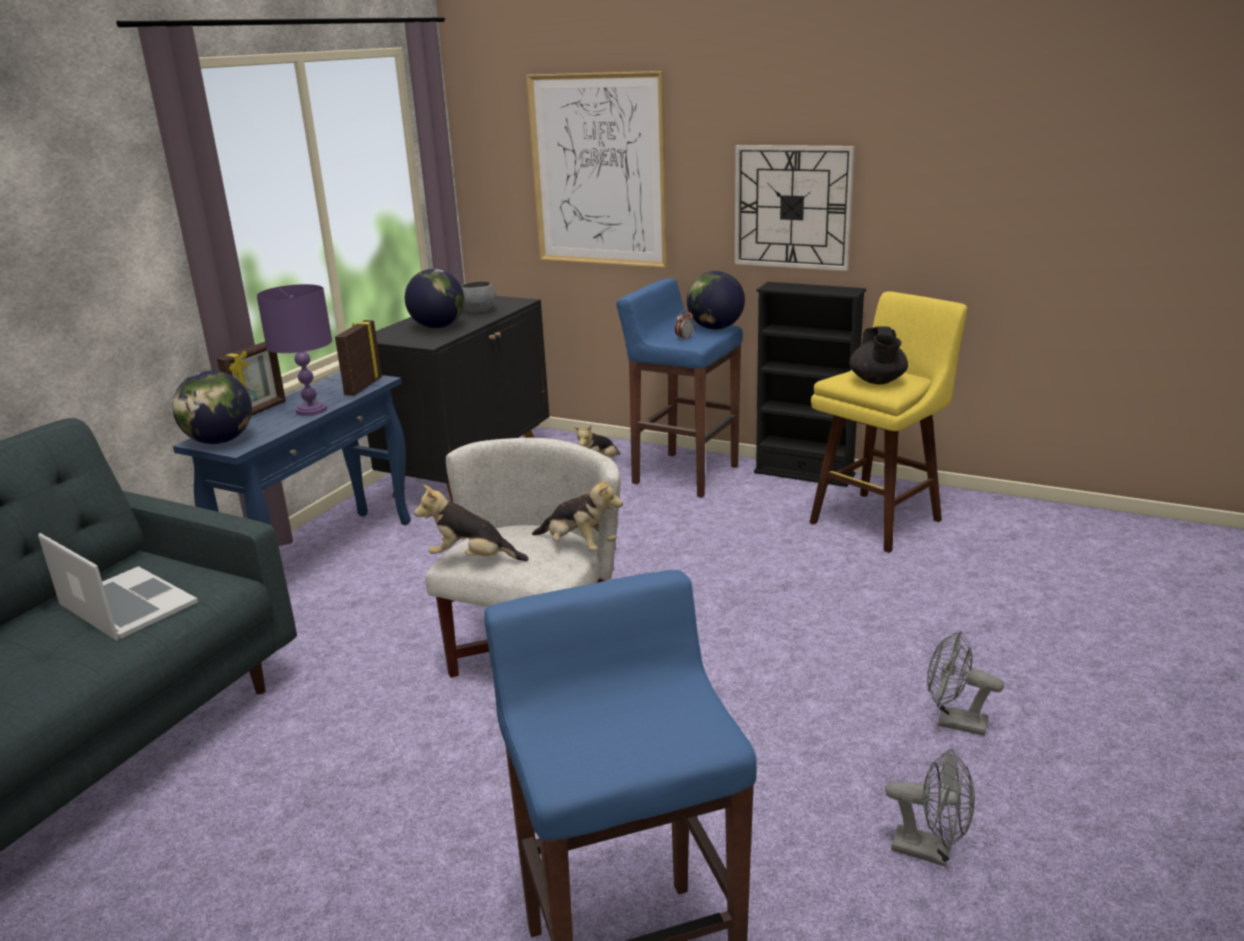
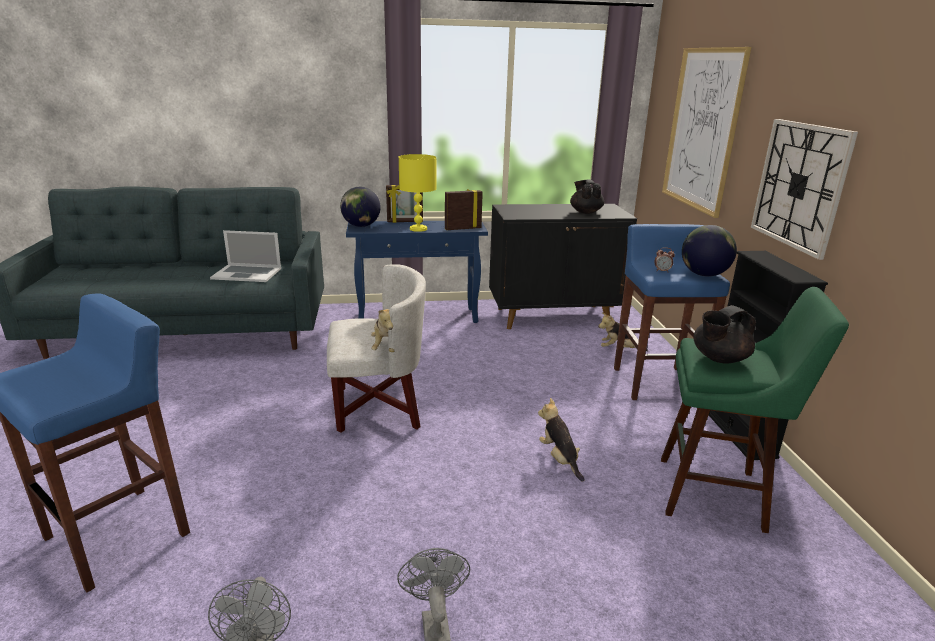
camera: 55 degrees right, 0 degrees up
(127, 604) = (247, 273): laptop -> laptop turned 90 degrees clockwise
(311, 410) = (418, 229): purple table lamp -> yellow table lamp
(438, 327) = (542, 211): globe -> none
(472, 559) = (343, 324): plush toy -> plush toy (559, 459)
(478, 311) = (585, 212): grey bowl -> black teapot
(879, 519) = (717, 494): yellow stool -> green stool

